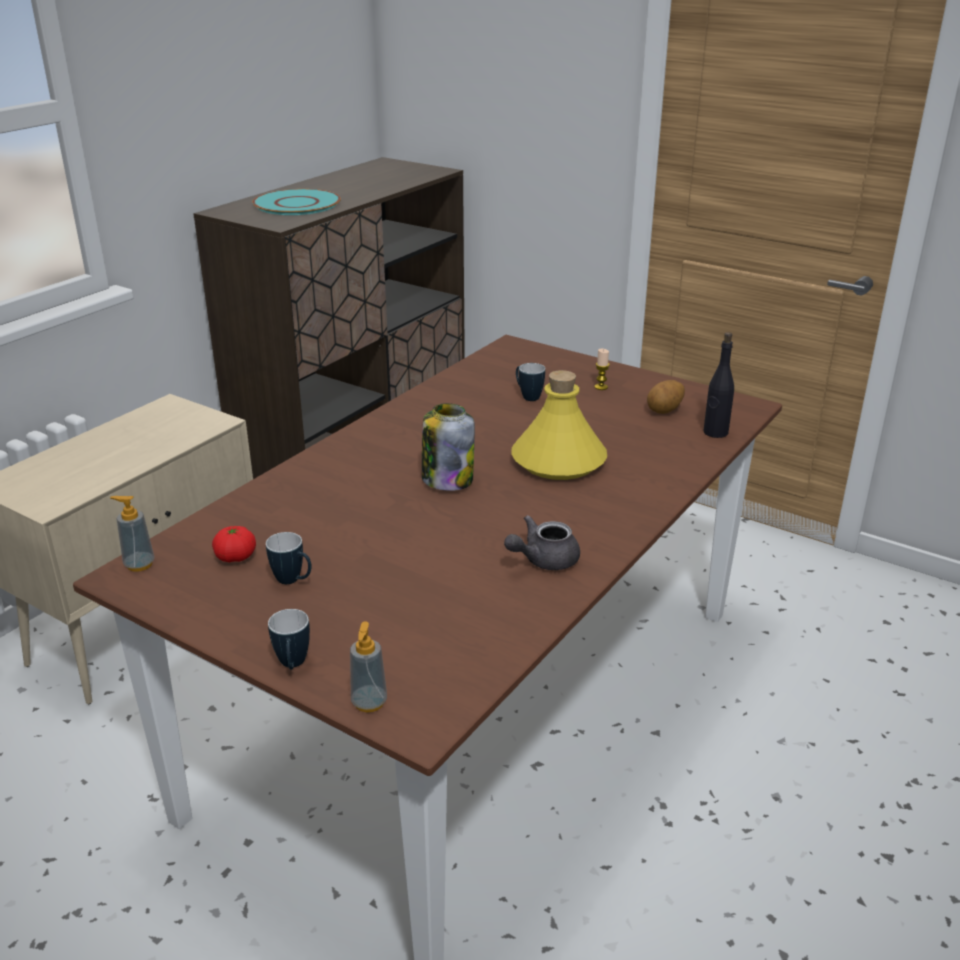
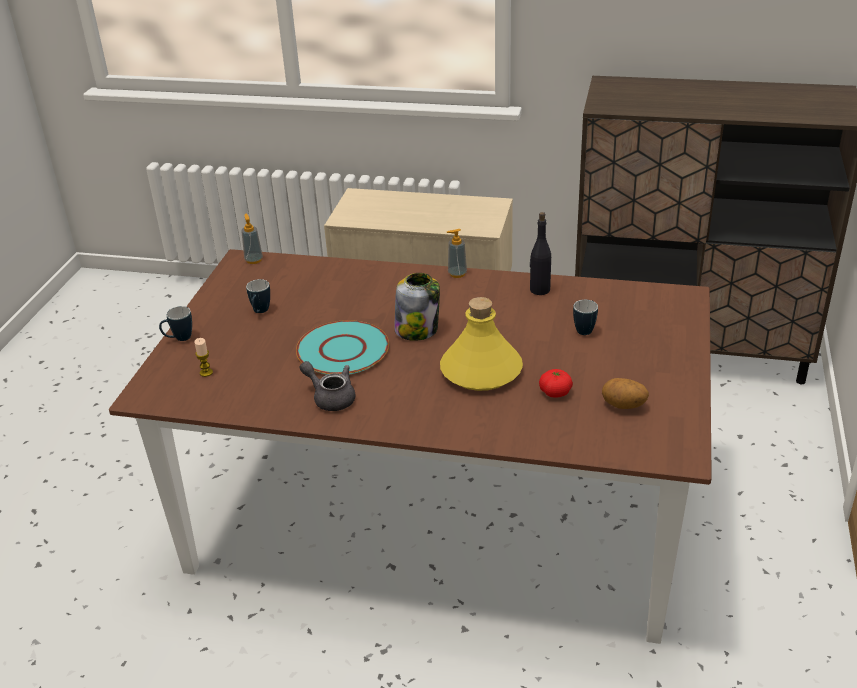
camera: 70 degrees right, 5 degrees up
(235, 557) = (276, 285): tomato -> tomato (555, 392)
(296, 204) = (659, 97): turquoise plate -> turquoise plate (343, 349)
(369, 702) = (155, 373): soap dispenser -> soap dispenser (457, 274)
(601, 387) = (641, 361): candle -> candle (206, 372)
(715, 432) = (601, 443): black bottle -> black bottle (539, 290)

